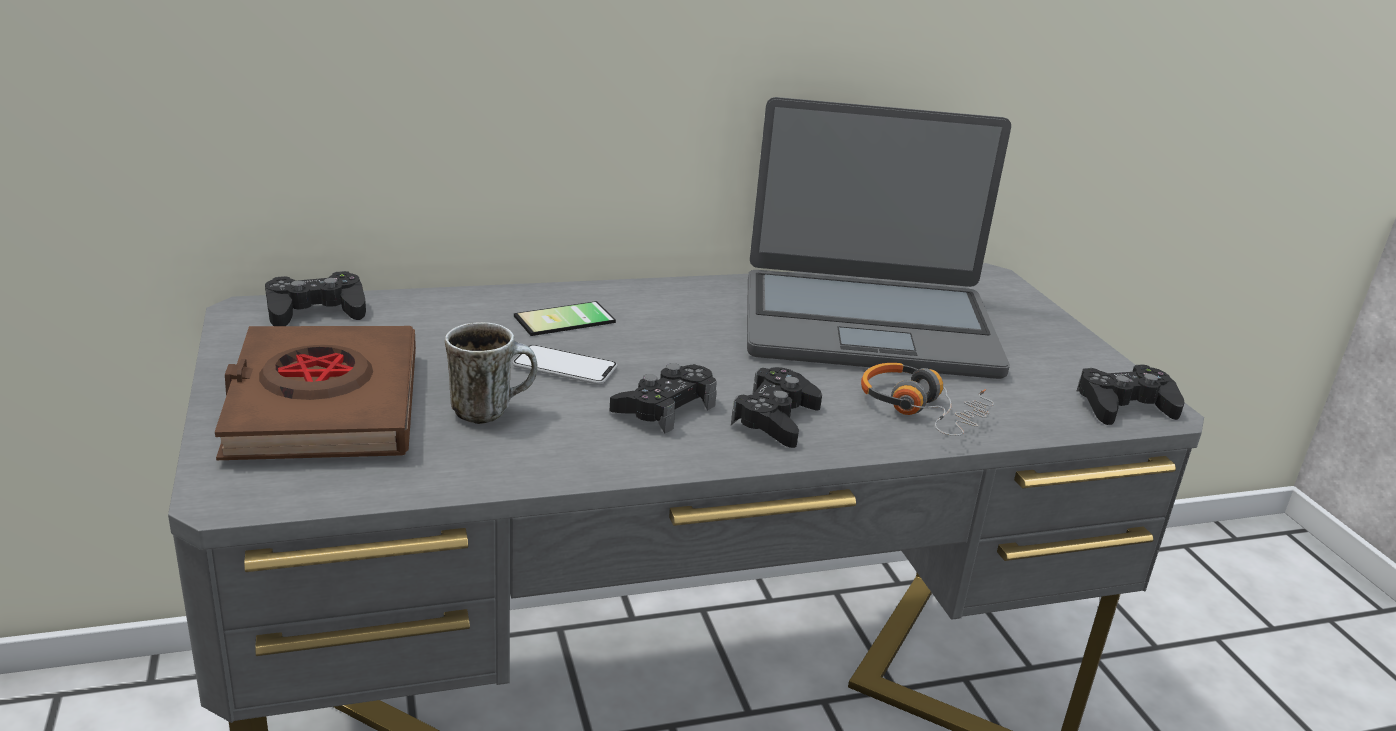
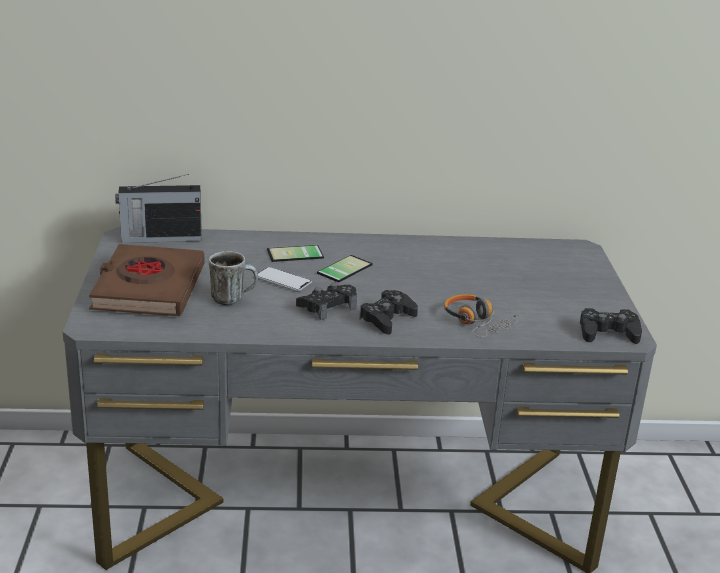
camera: 15 degrees right, 0 degrees up
(316, 311) = (160, 238): black game controller -> radio
(654, 336) = (342, 268): none -> phone
(867, 325) = (477, 272): laptop -> none

